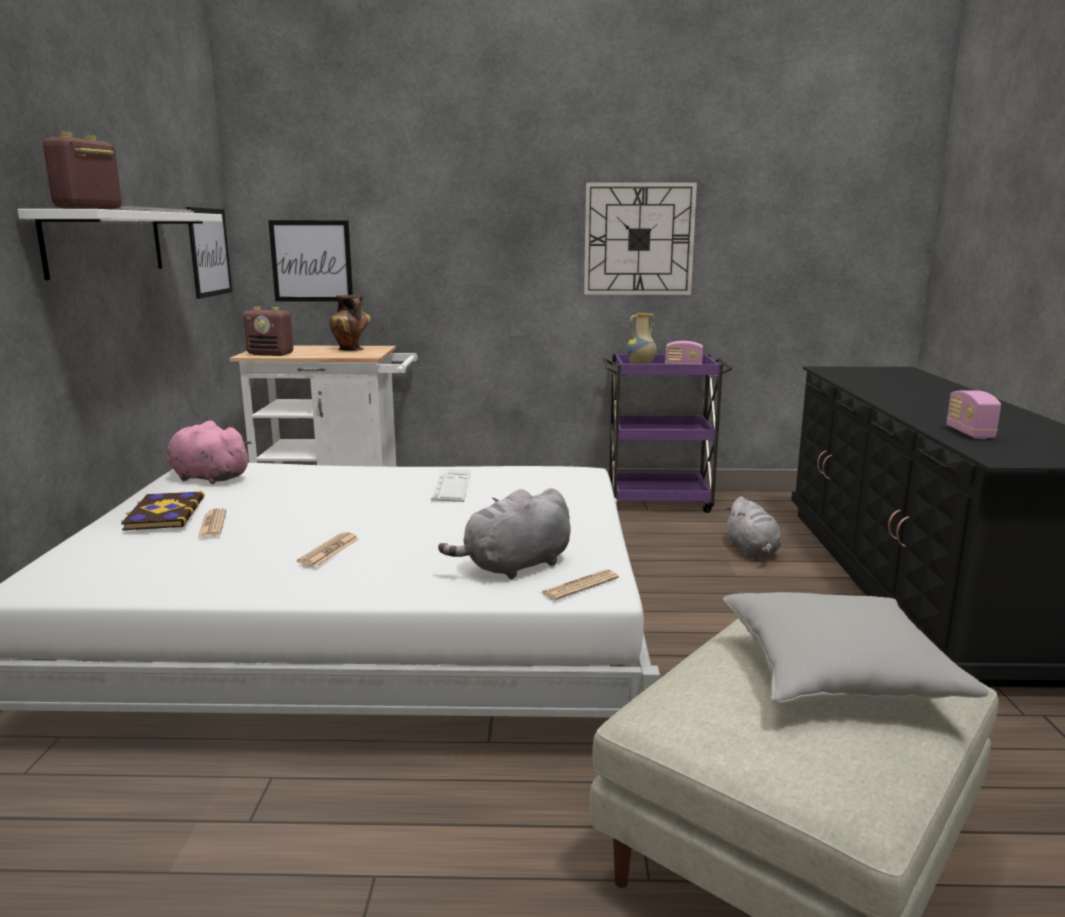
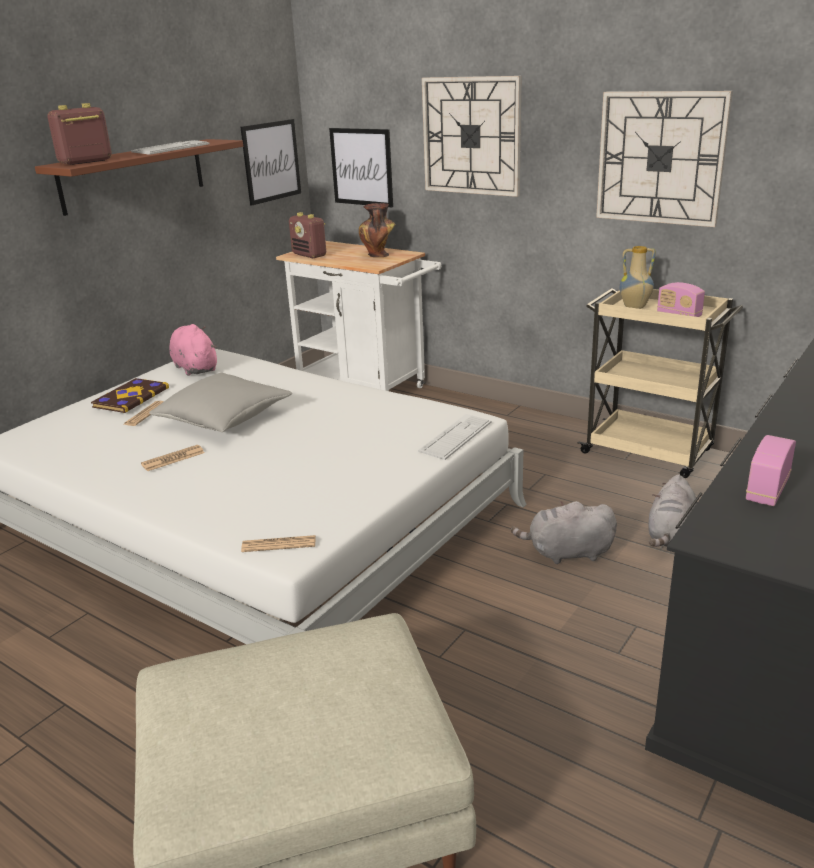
camera: 35 degrees right, 10 degrees up
(106, 243) = (133, 175): white shelf -> brown shelf
(448, 225) = (471, 136): none -> wall clock
(451, 486) = (342, 413): keyboard -> keyboard (456, 437)
(514, 566) = (265, 510): grey plush toy -> grey plush toy (567, 553)
(659, 502) = (649, 452): purple cart -> beige cart
(836, 674) = (331, 700): grey pillow -> grey pillow (224, 418)

